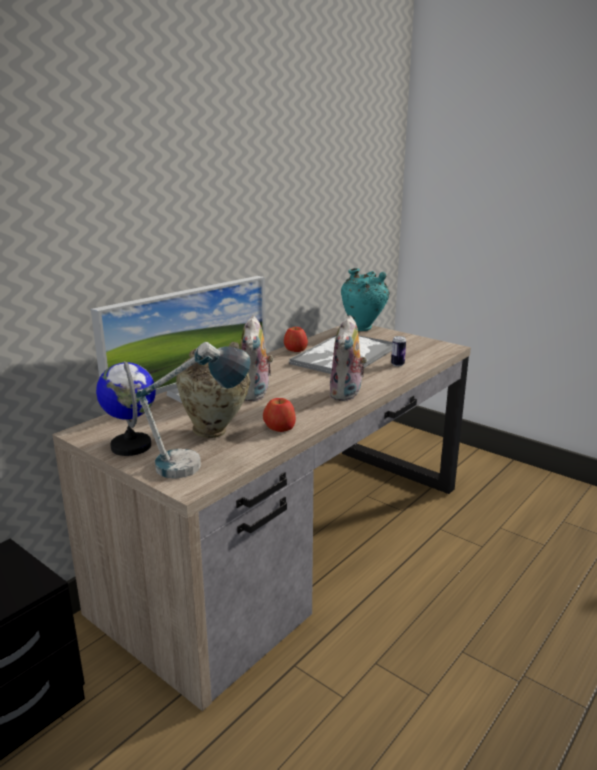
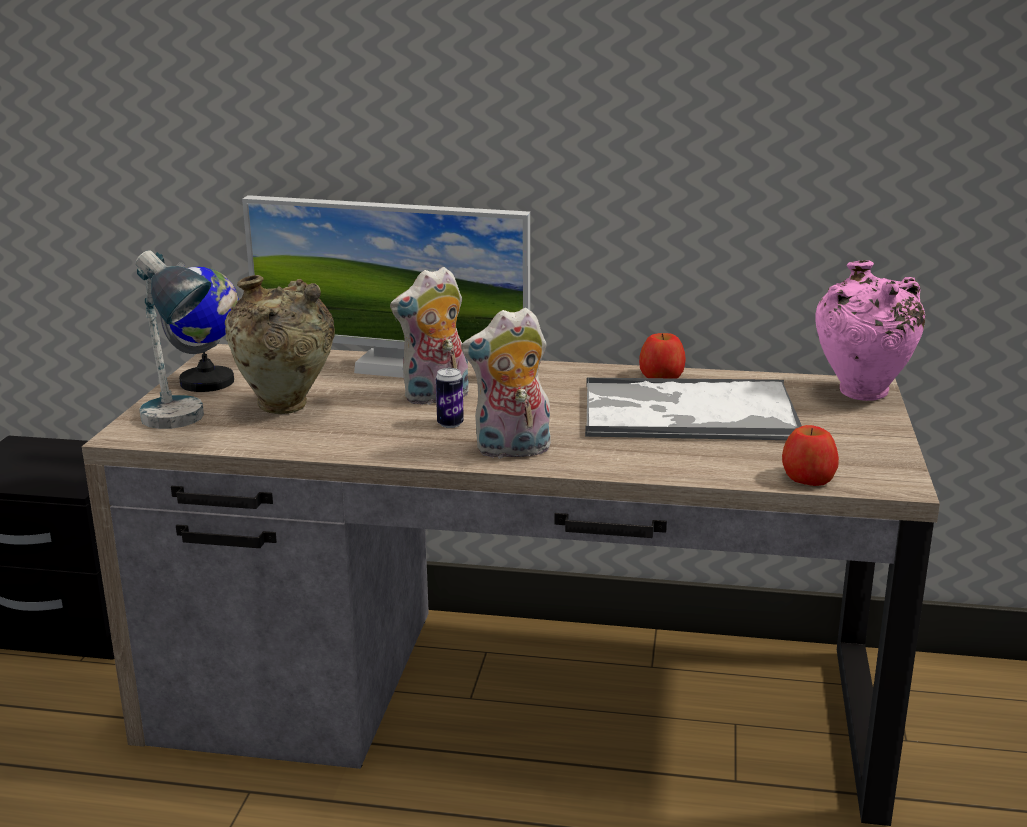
camera: 60 degrees right, 0 degrees up
(279, 427) = (336, 438): apple -> apple (807, 478)
(363, 329) = (861, 395): turquoise vase -> pink vase
(397, 364) = (712, 458): can -> can (450, 424)

